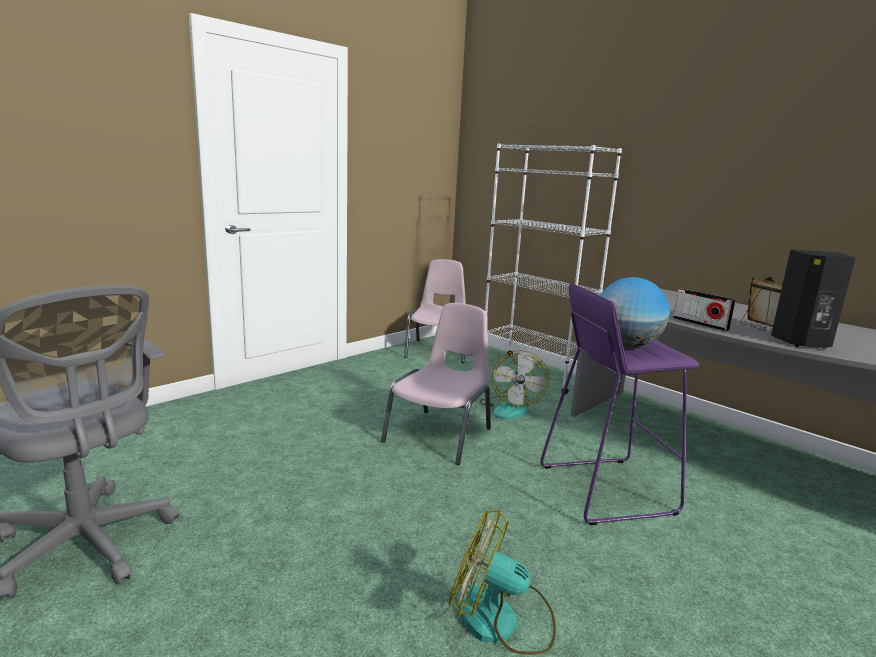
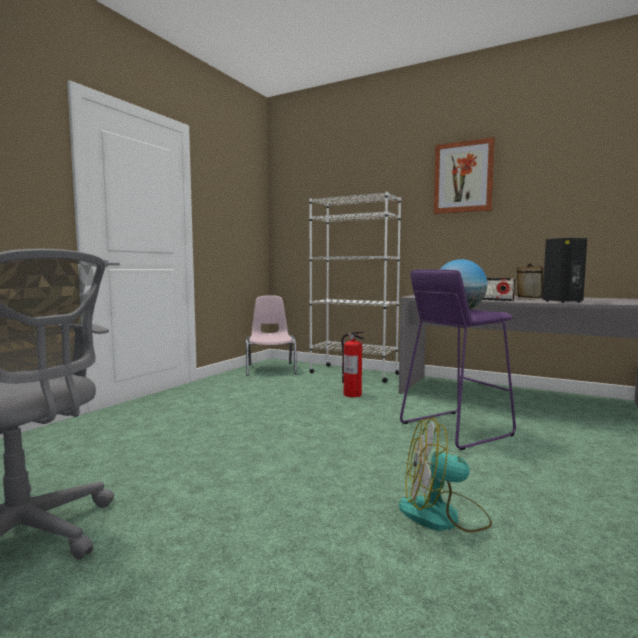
camera: 15 degrees left, 10 degrees down
(440, 435) = (310, 416): pink chair -> none
(510, 408) = (352, 394): fan -> fire extinguisher
(713, 126) = (463, 177): none -> picture

